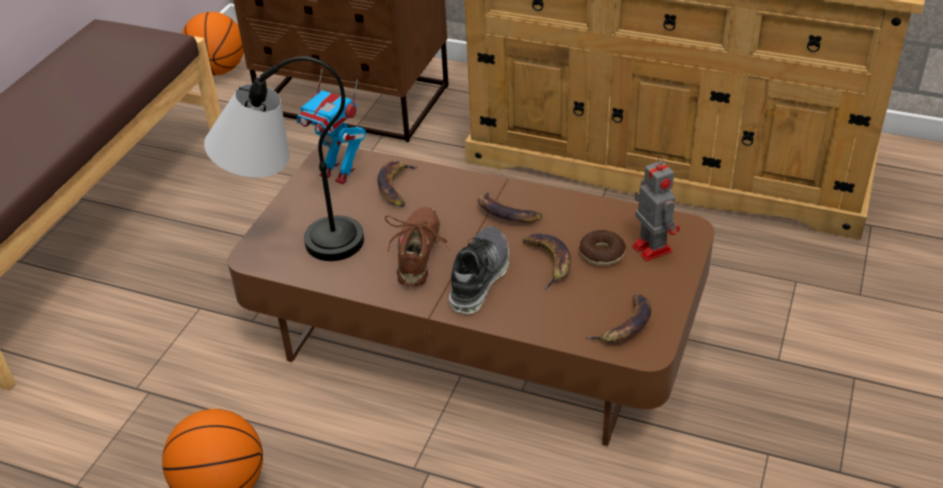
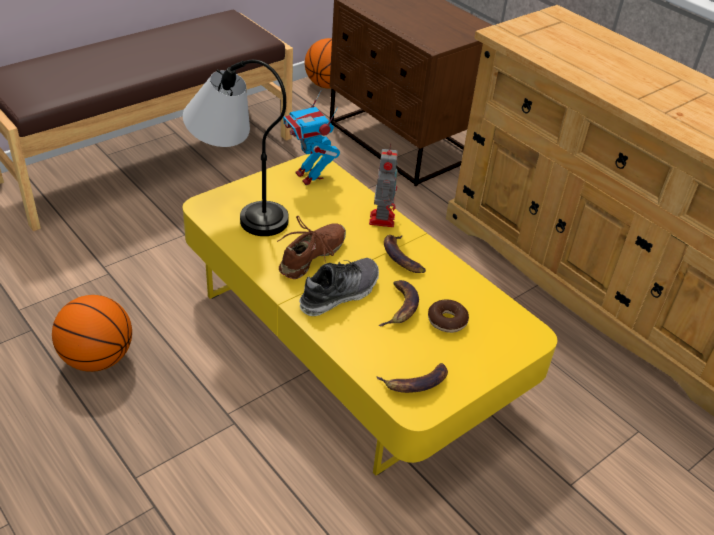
camera: 25 degrees right, 0 degrees up
(396, 187) = (340, 203): banana -> none
(476, 333) = (350, 342): brown coffee table -> yellow coffee table
(651, 247) = (490, 334): toy robot -> toy robot (382, 218)

